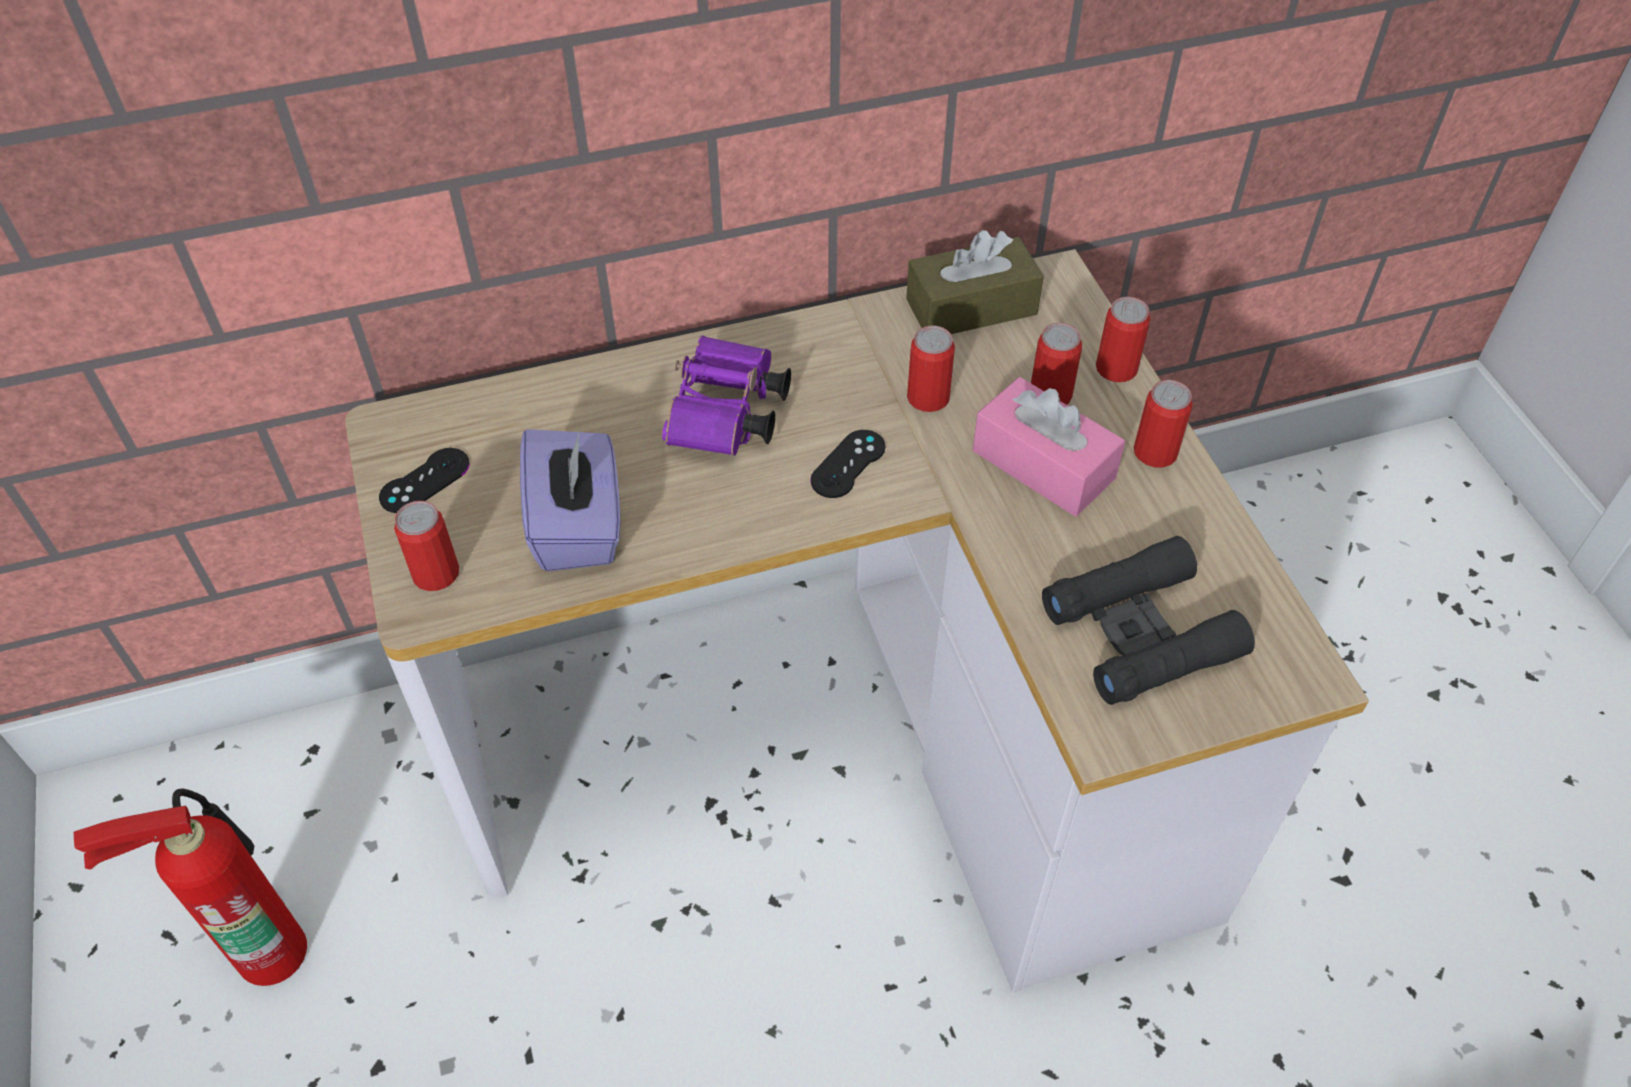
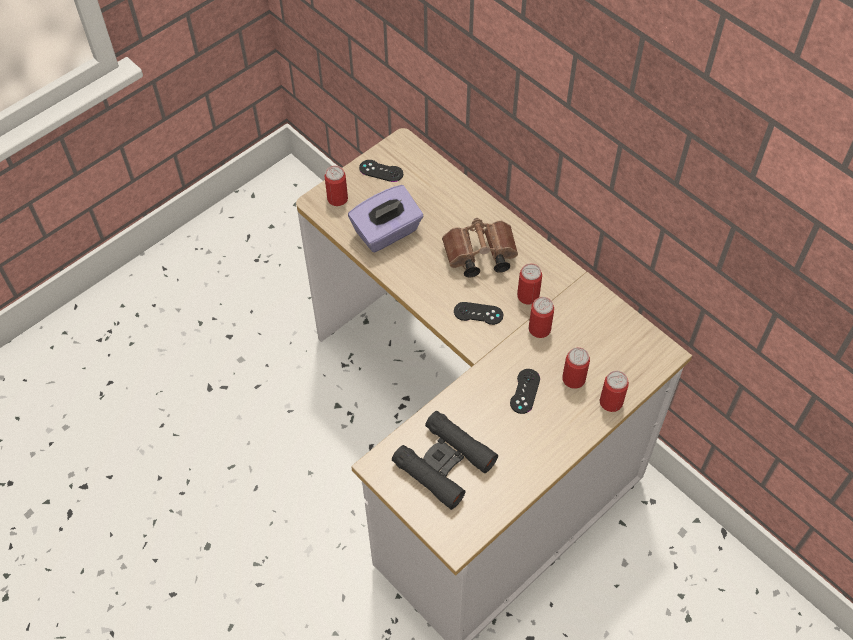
camera: 65 degrees right, 5 degrees up
(265, 948) = (258, 271): fire extinguisher -> none
(726, 418) = (478, 257): purple binoculars -> brown binoculars
(971, 307) = (614, 324): brown tissue box -> none
(1043, 464) = (525, 391): pink tissue box -> black game controller
(1155, 452) = (562, 436): can -> can (528, 296)

